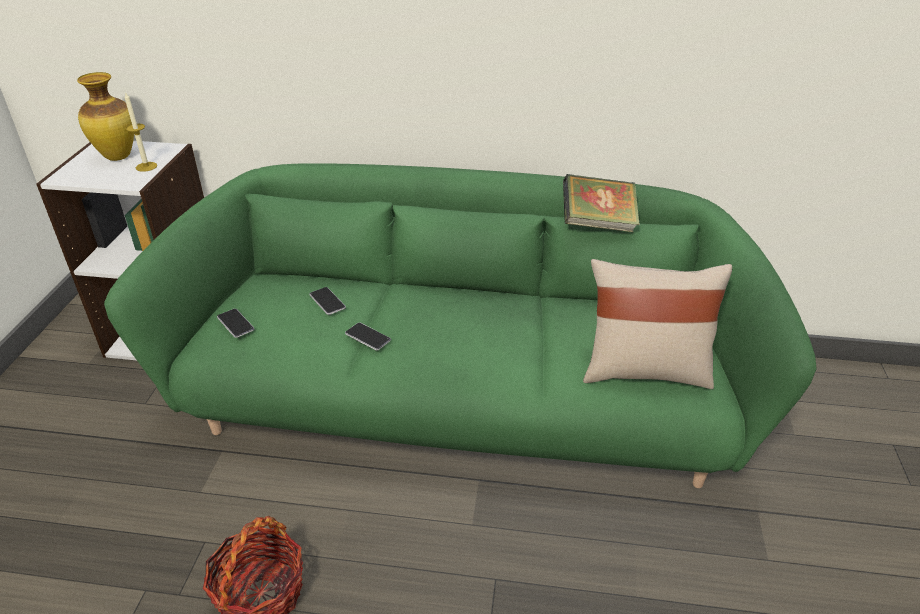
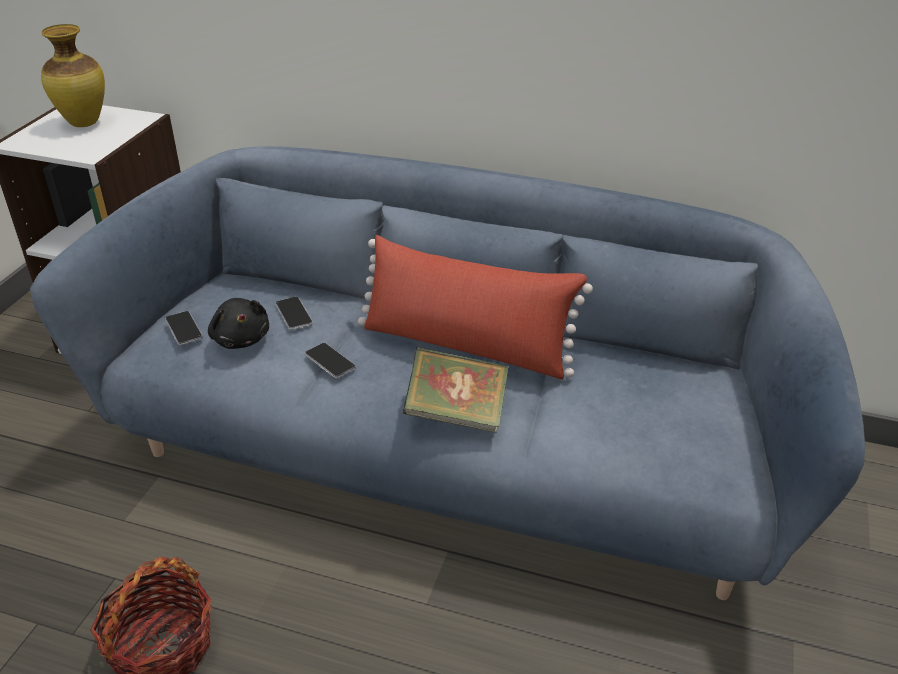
camera: 10 degrees right, 0 degrees up
(146, 166) = (111, 137): candle -> none
(287, 326) = (241, 338): none -> black plush toy
(459, 402) = (448, 454): green sofa -> blue sofa
(476, 313) = (466, 346): none -> red pillow
(597, 224) = (628, 251): book -> book (456, 414)
(645, 370) = (660, 440): beige pillow -> none

